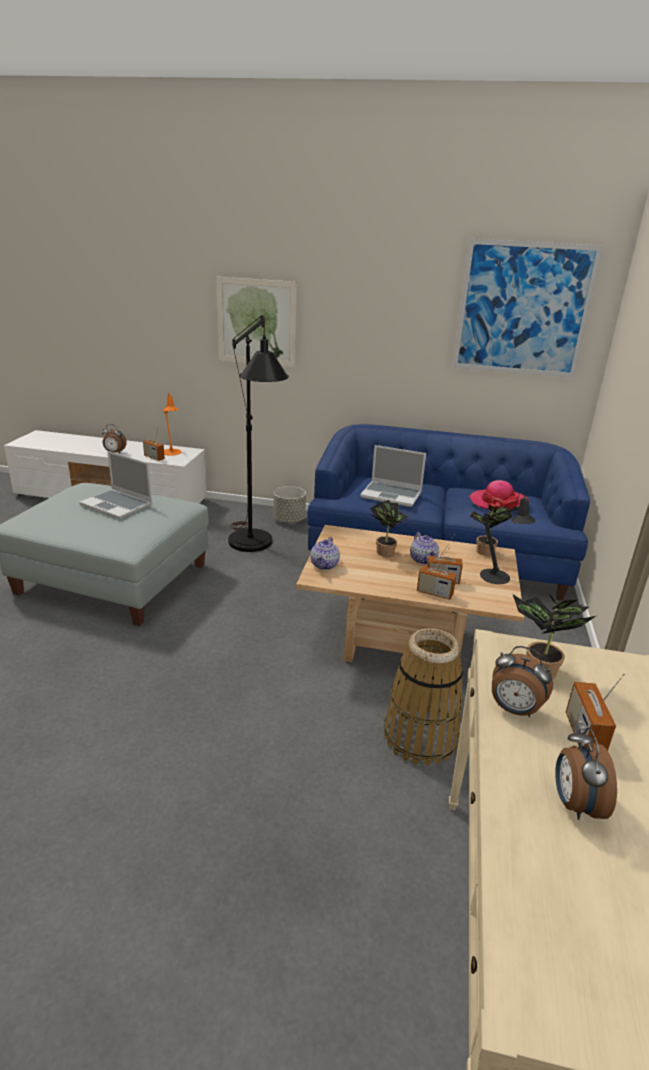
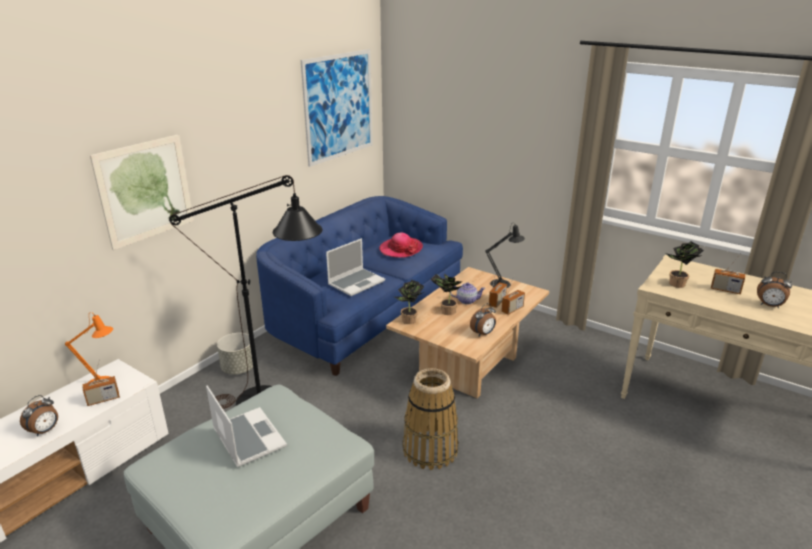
camera: 65 degrees left, 0 degrees up
(118, 505) = (247, 438): laptop -> laptop turned 90 degrees counterclockwise
(325, 565) = (454, 340): teapot -> none
(420, 737) = (565, 390): basket -> basket (430, 449)
(483, 552) = (468, 277): potted plant -> potted plant (410, 321)
(514, 710) = (709, 299): alarm clock -> alarm clock (483, 333)

